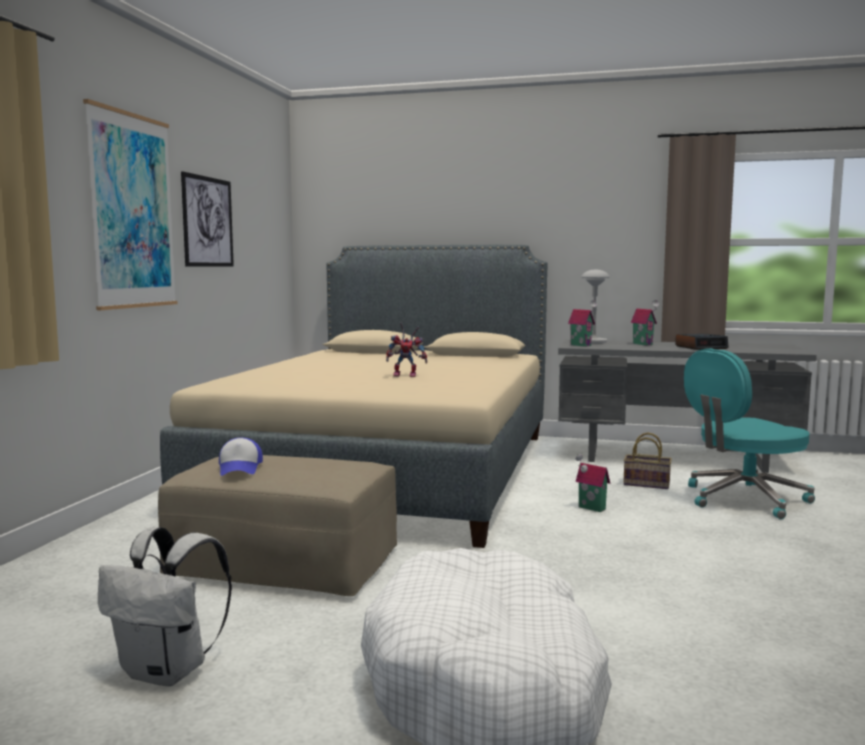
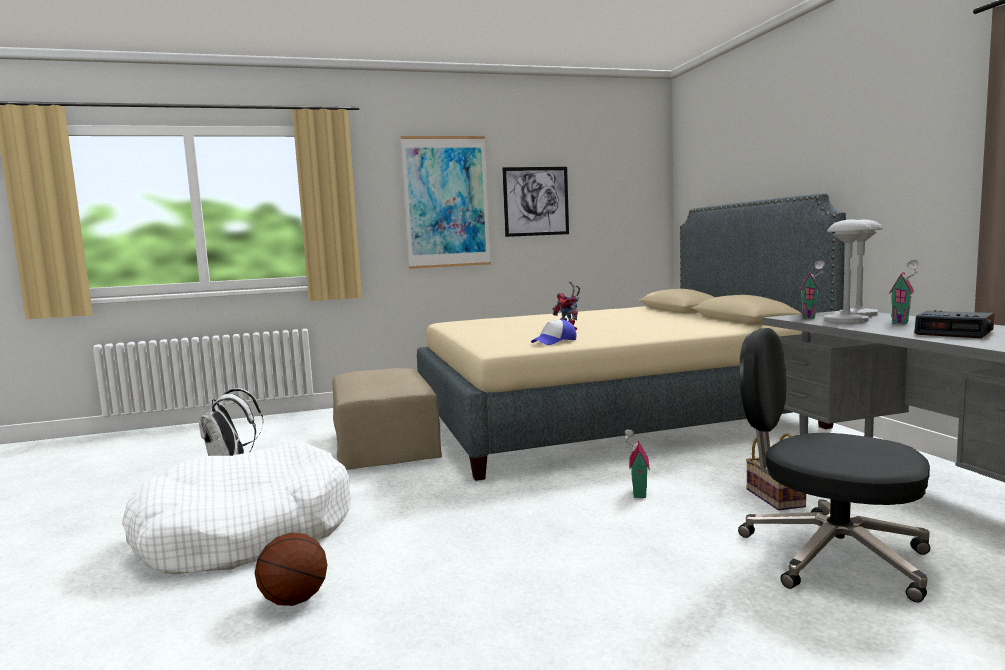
camera: 60 degrees right, 0 degrees up
(240, 468) = (361, 374): cap -> cap (554, 341)
(615, 346) = (845, 320): none -> grey table lamp
(704, 672) = (295, 600): none -> basketball
(743, 499) = (829, 555): turquoise office chair -> black office chair

